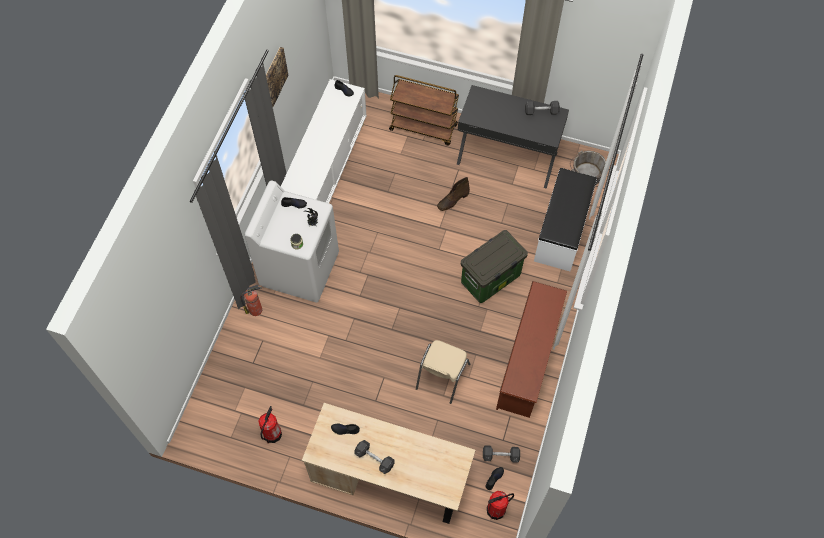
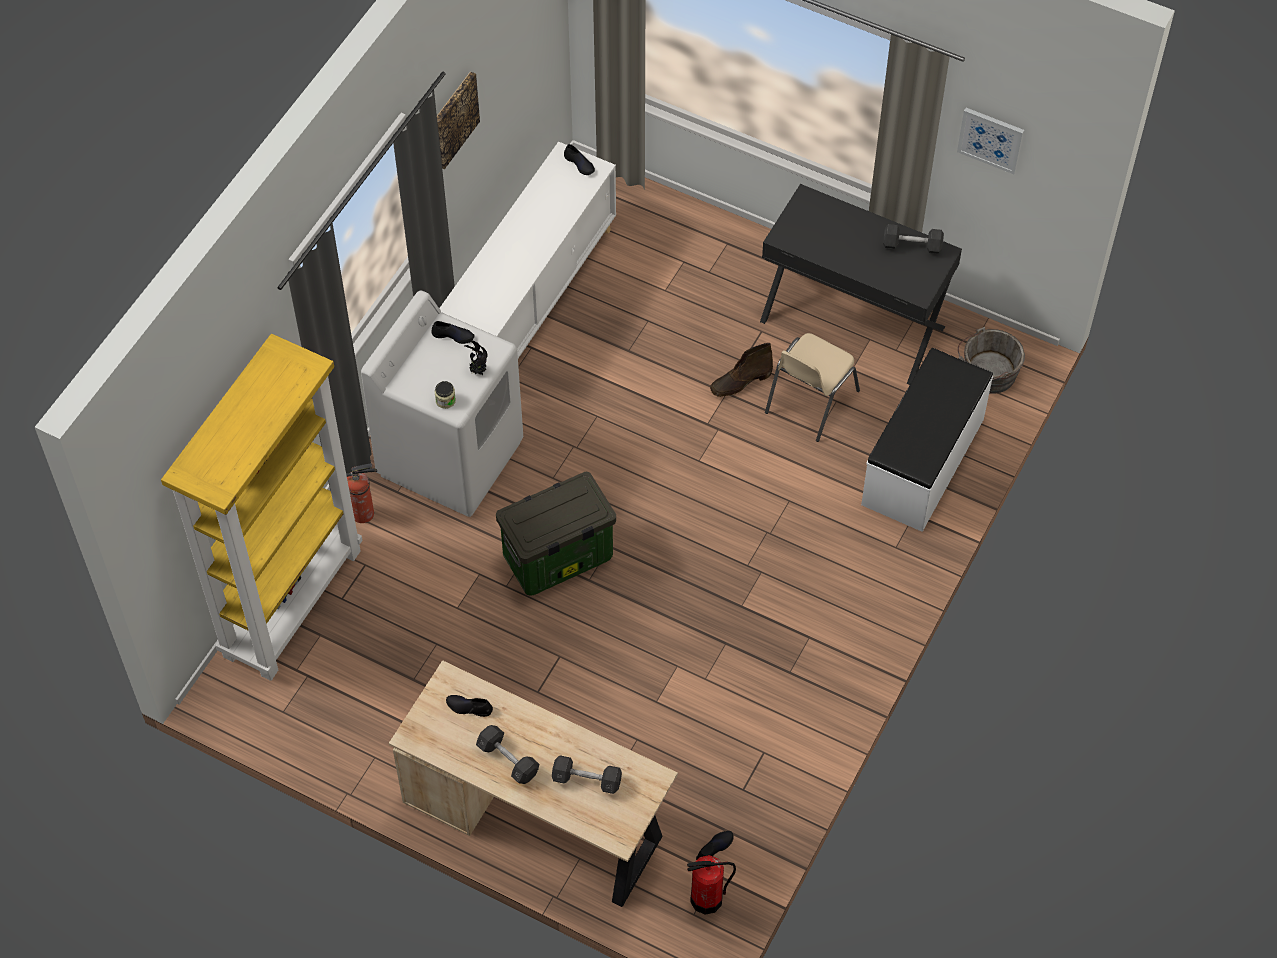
camera: 10 degrees right, 5 degrees down
(224, 369) = (292, 601): none -> yellow bookcase
(272, 434) = (353, 718): fire extinguisher -> none
(424, 127) = (715, 251): brown cart -> none
(441, 377) = (659, 671): beige chair -> beige chair (810, 402)
(490, 280) = (778, 525): storage box -> storage box (557, 559)
(500, 455) = (733, 814): grey dumbbell -> grey dumbbell (587, 780)
(528, 362) = (814, 671): brown shoe rack -> none
(585, 45) = (991, 139): none -> picture

